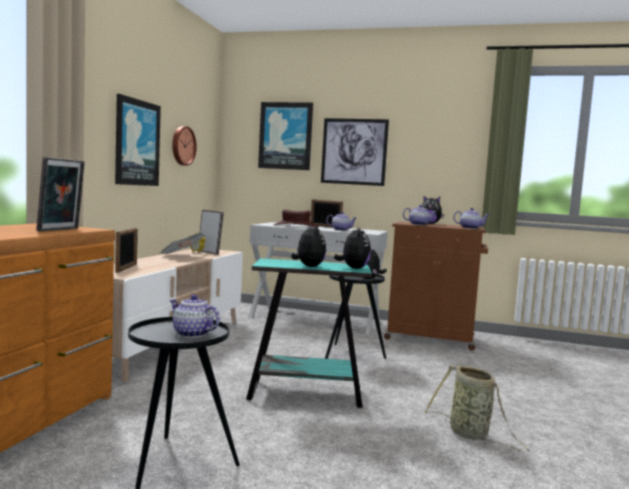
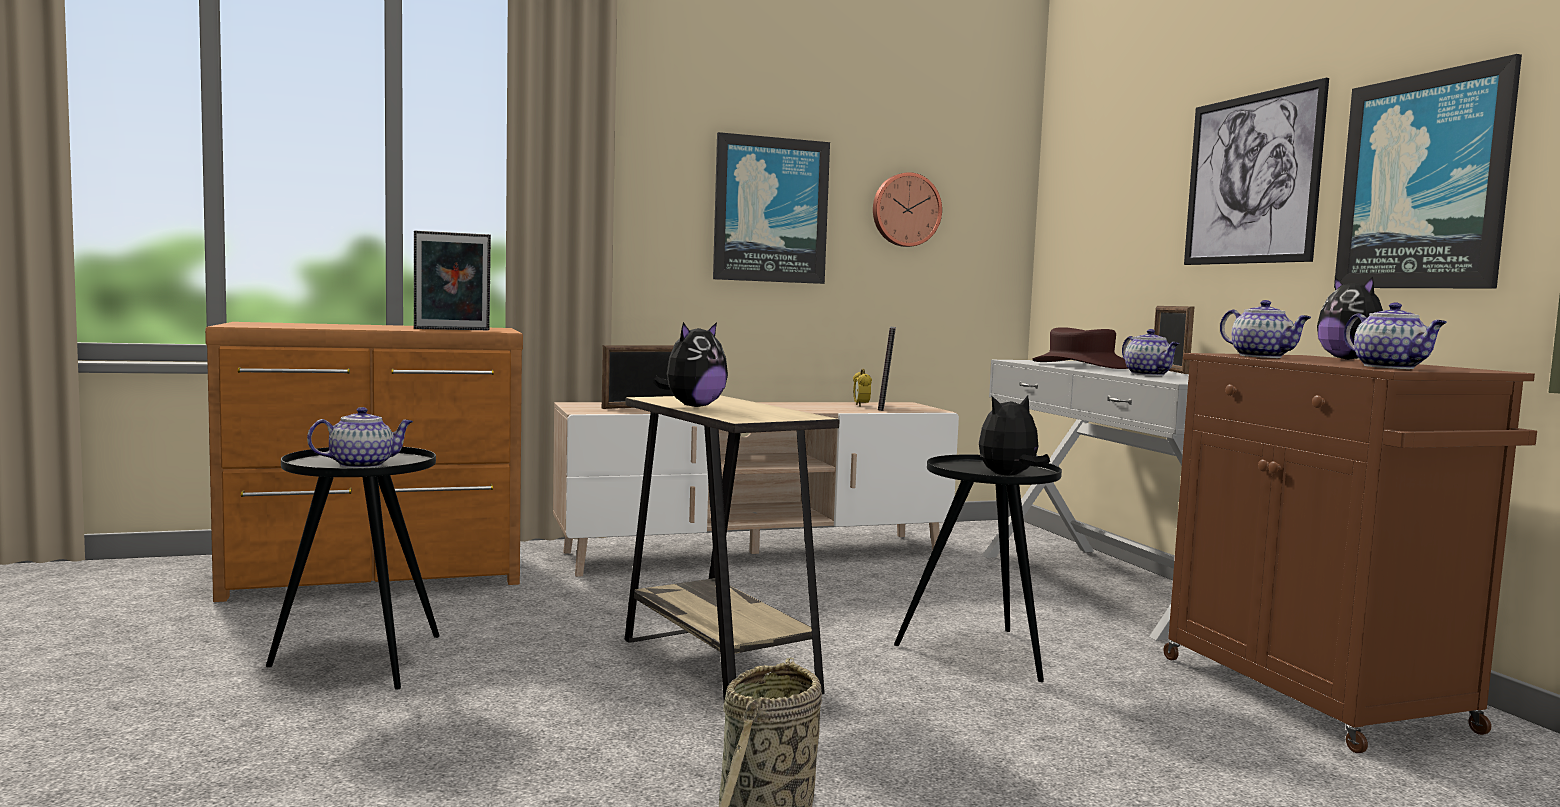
camera: 55 degrees right, 0 degrees up
(181, 256) = (806, 406): newspaper -> none
(191, 333) = (363, 465): teapot -> teapot turned 60 degrees clockwise
(285, 136) = (1131, 165): picture -> picture (1424, 182)
(305, 393) = (718, 665): turquoise side table -> beige side table
(353, 268) = (752, 416): plush toy -> none

